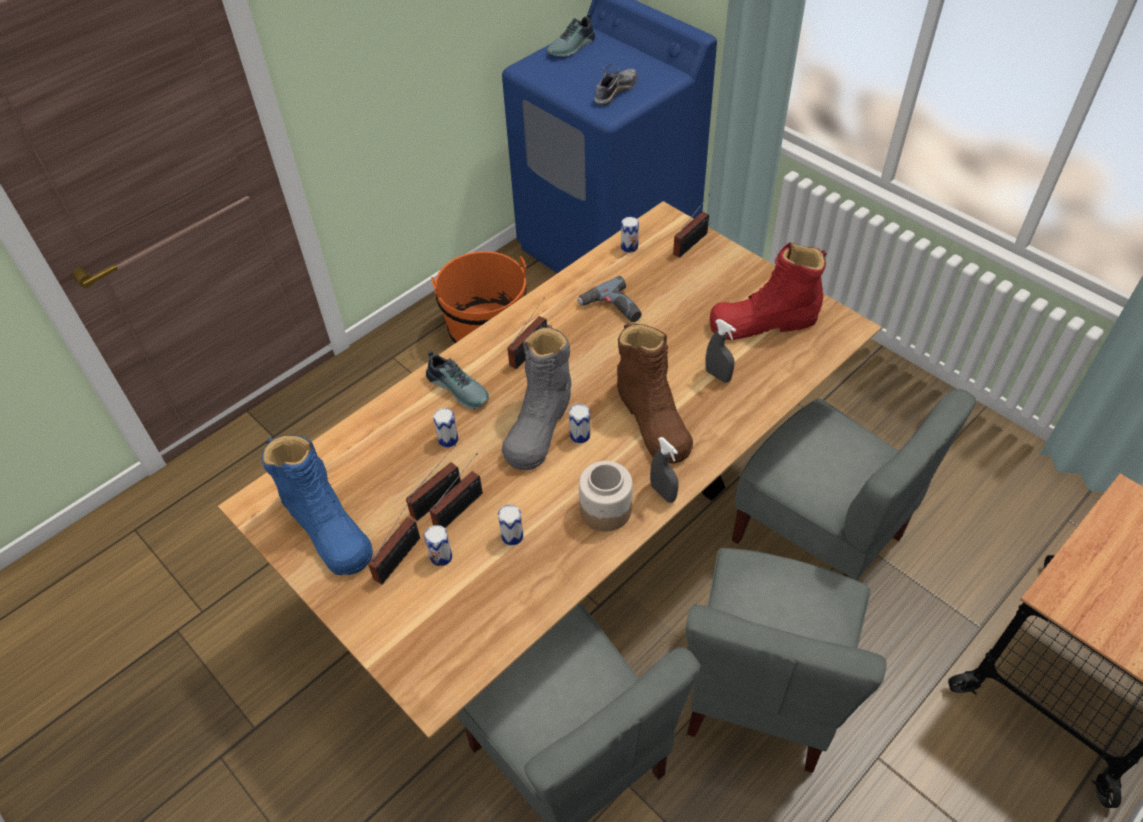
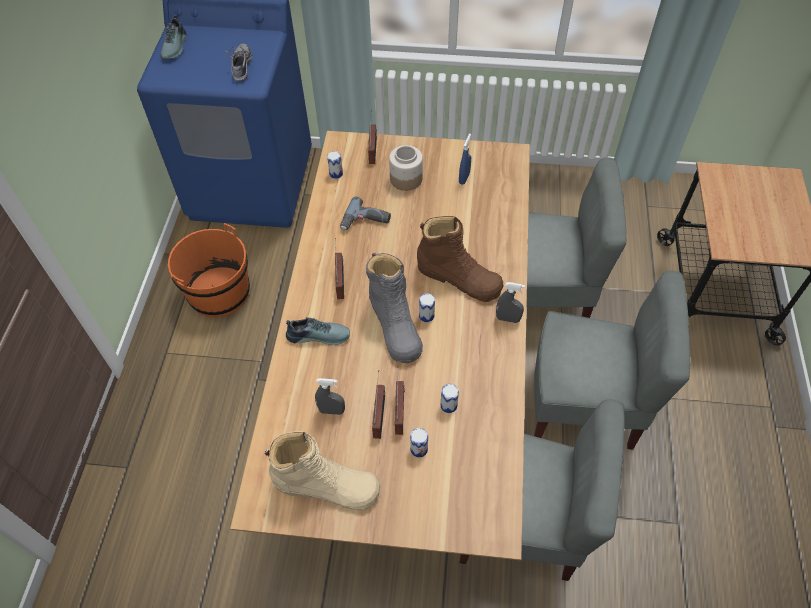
camera: 40 degrees left, 5 degrees up
(327, 529) = (327, 486): blue boot -> beige boot
(400, 556) = (393, 468): radio -> none
(448, 439) = (346, 373): can -> none
(605, 509) = (485, 351): jar -> jar (405, 179)
(717, 375) = (469, 227): grey spray bottle -> grey spray bottle (331, 411)
(762, 690) = (584, 404): grey chair -> grey chair turned 60 degrees counterclockwise
(763, 322) = (464, 178): red boot -> blue spray bottle

